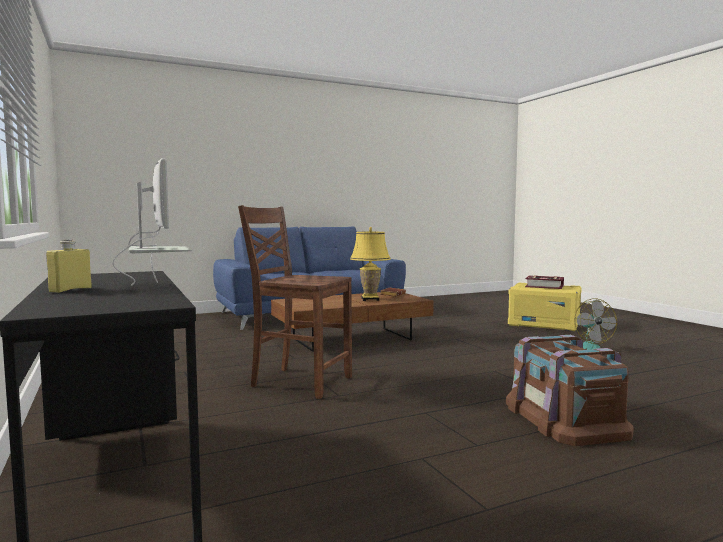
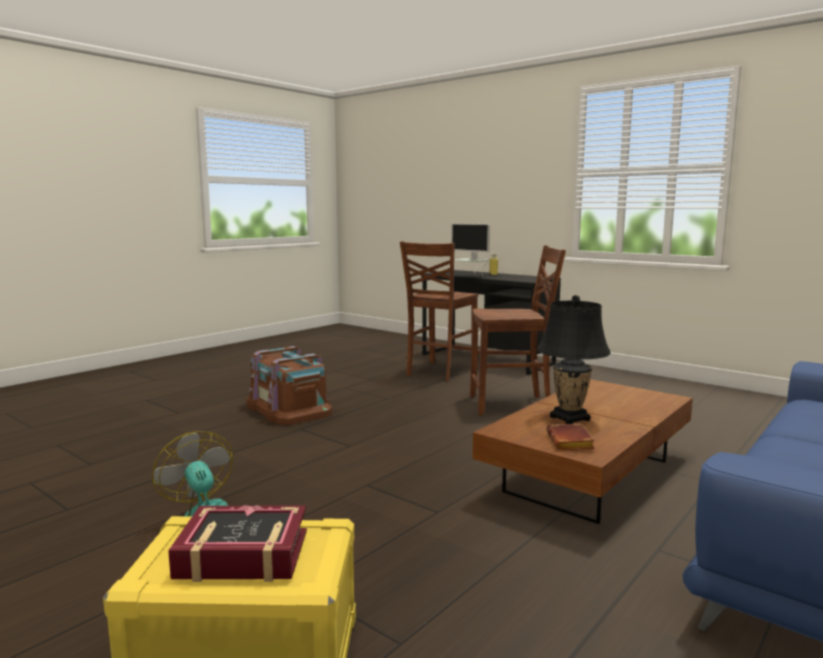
camera: 155 degrees right, 5 degrees up
(279, 457) = (439, 371): none -> brown chair
(370, 299) = (569, 418): yellow table lamp -> black table lamp

